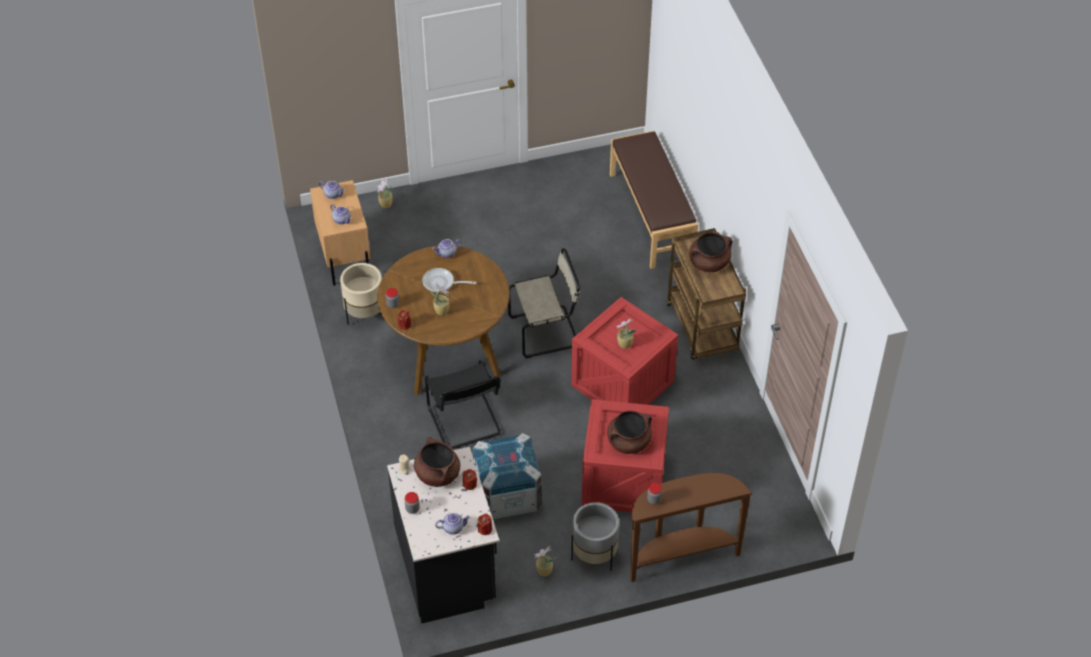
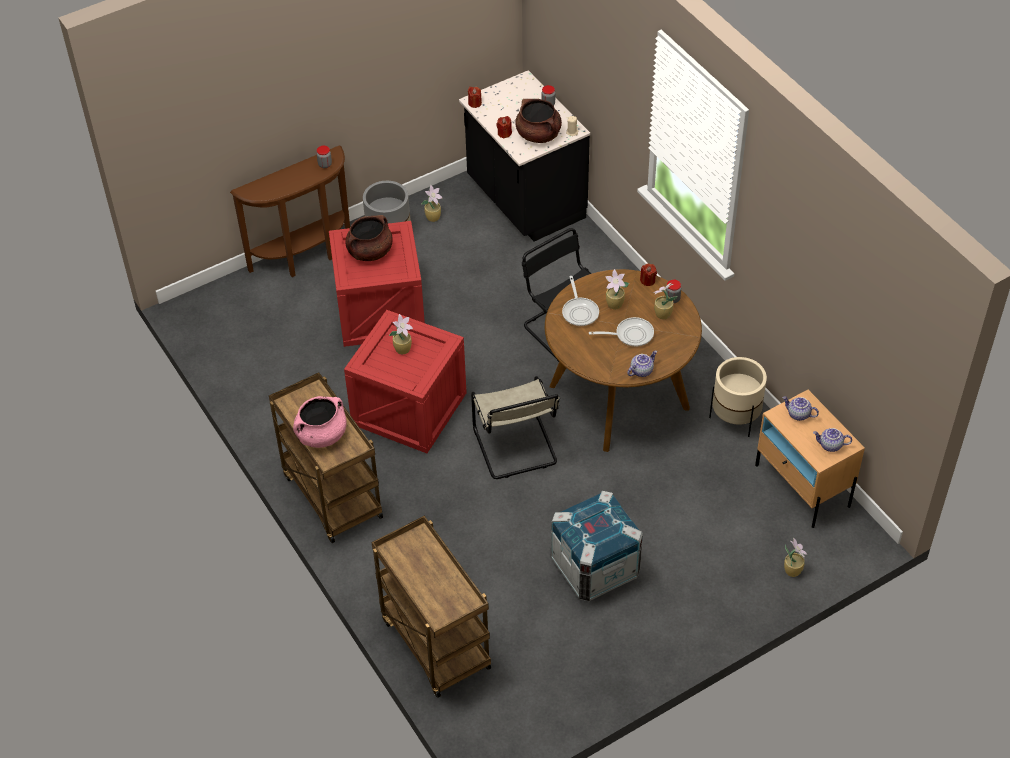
camera: 165 degrees right, 0 degrees up
(408, 293) = (662, 314): none -> potted plant
(453, 527) = (504, 98): teapot -> none
(473, 311) = (580, 311): none -> frying pan
(507, 494) = (493, 272): crate -> crate (595, 567)
(546, 331) = (516, 448): beige chair -> beige chair turned 75 degrees counterclockwise
(652, 216) = (433, 643): brown bench -> brown cart
(709, 263) = (321, 435): brown cooking pot -> pink cooking pot

